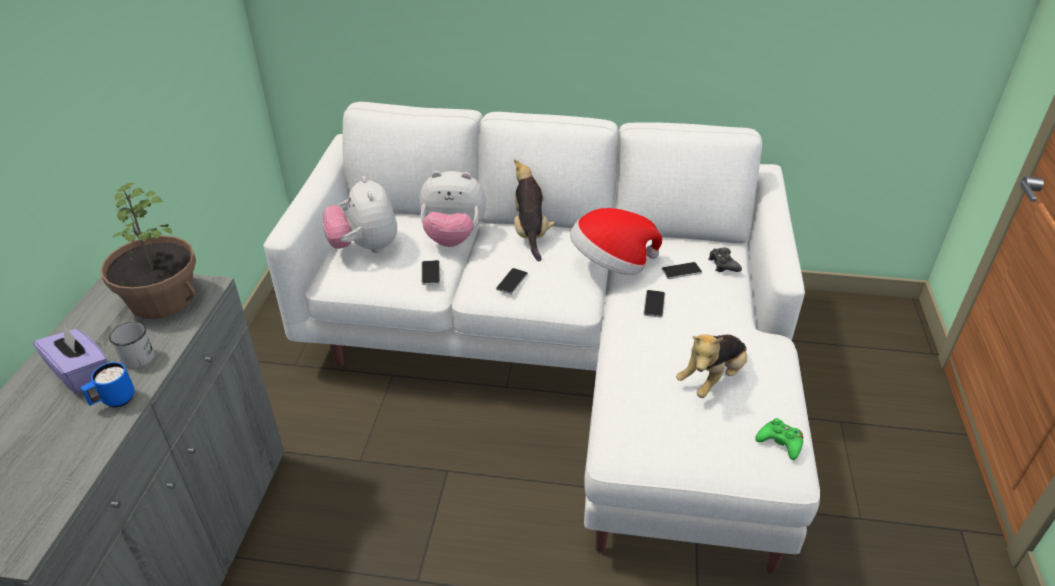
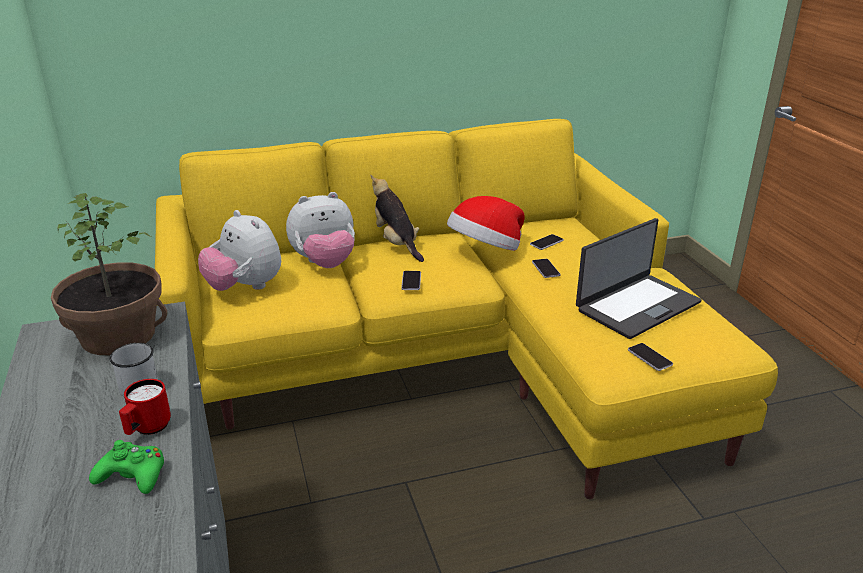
camera: 25 degrees left, 10 degrees down
(81, 373) = (78, 417): purple tissue box -> none
(114, 401) = (147, 429): blue mug -> red mug
(431, 273) = (328, 292): phone -> phone (649, 357)
(565, 361) = (449, 364): white sofa -> yellow sofa
(712, 378) = (636, 305): plush toy -> laptop
(723, 264) = (574, 231): black game controller -> none
(780, 442) = (723, 333): green game controller -> green game controller (132, 475)

